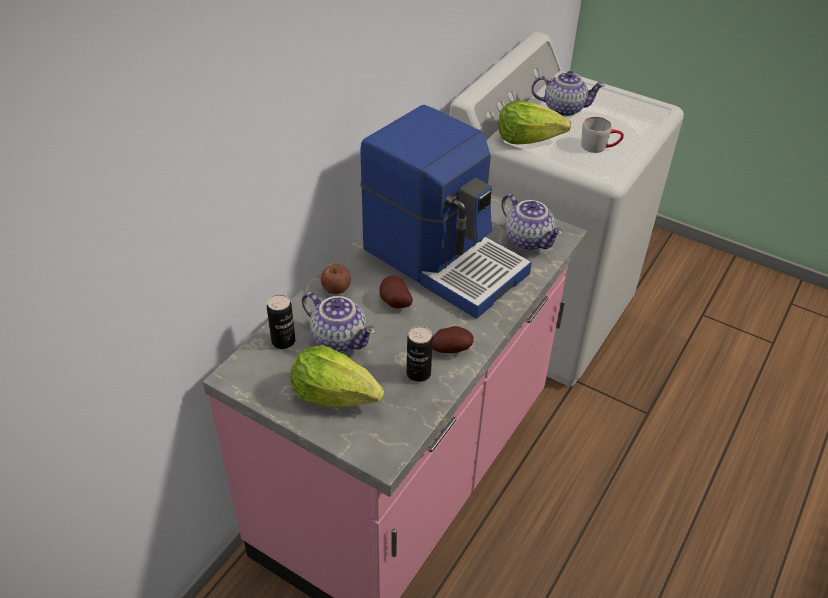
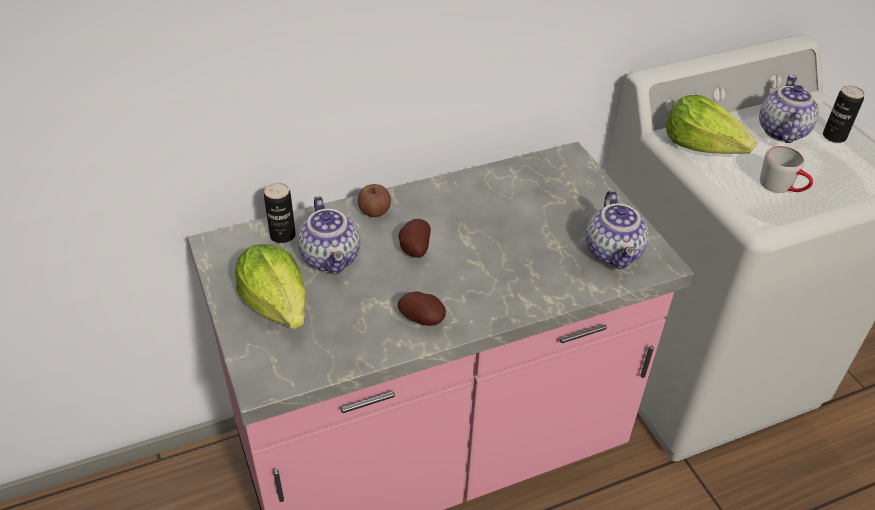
camera: 35 degrees right, 0 degrees up
(418, 373) = (369, 325): can -> can (834, 136)
(444, 259) = (505, 232): coffee machine -> none
(564, 108) = (780, 131): teapot -> teapot turned 120 degrees counterclockwise

